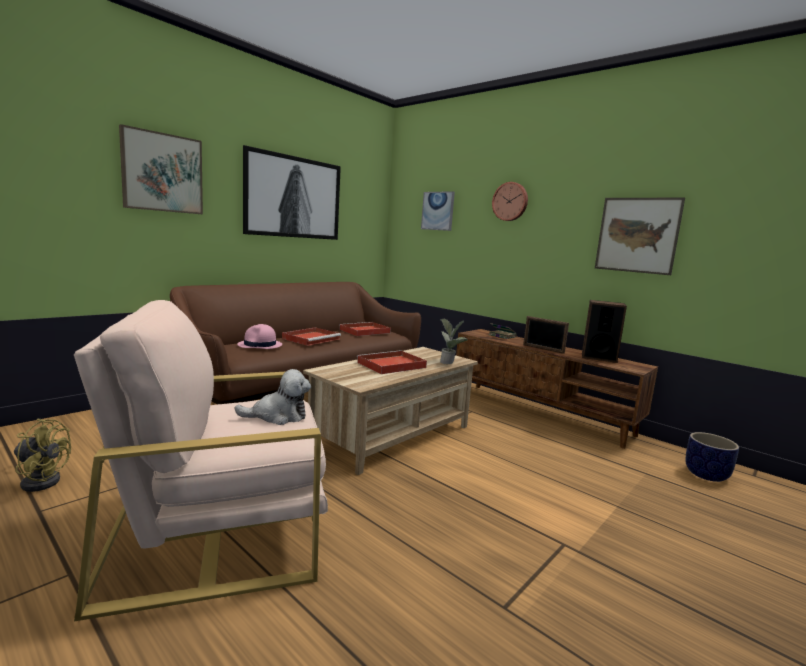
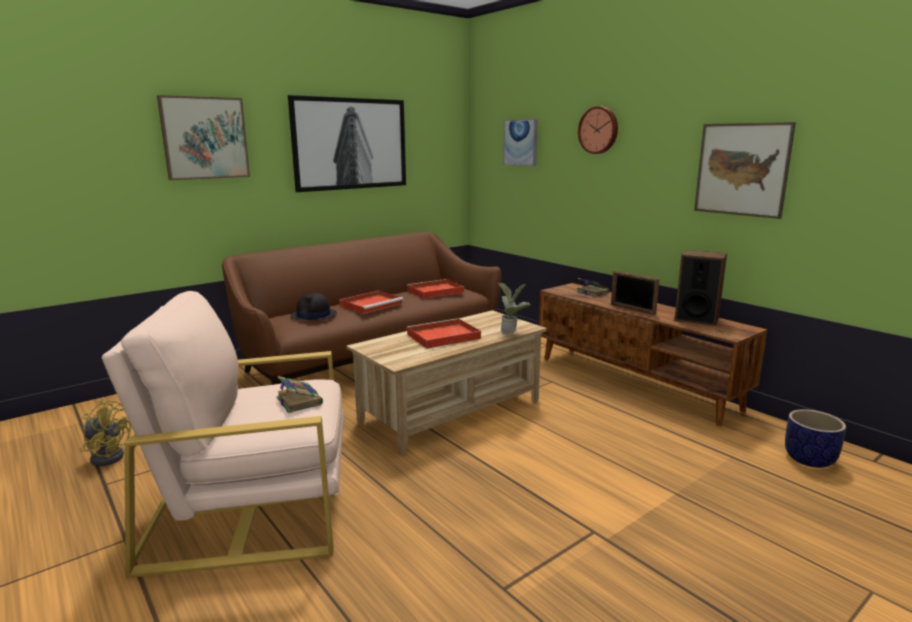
camera: 10 degrees right, 5 degrees up
(260, 345) = (314, 315): pink hat -> black hat
(278, 416) = (299, 400): plush toy -> book

